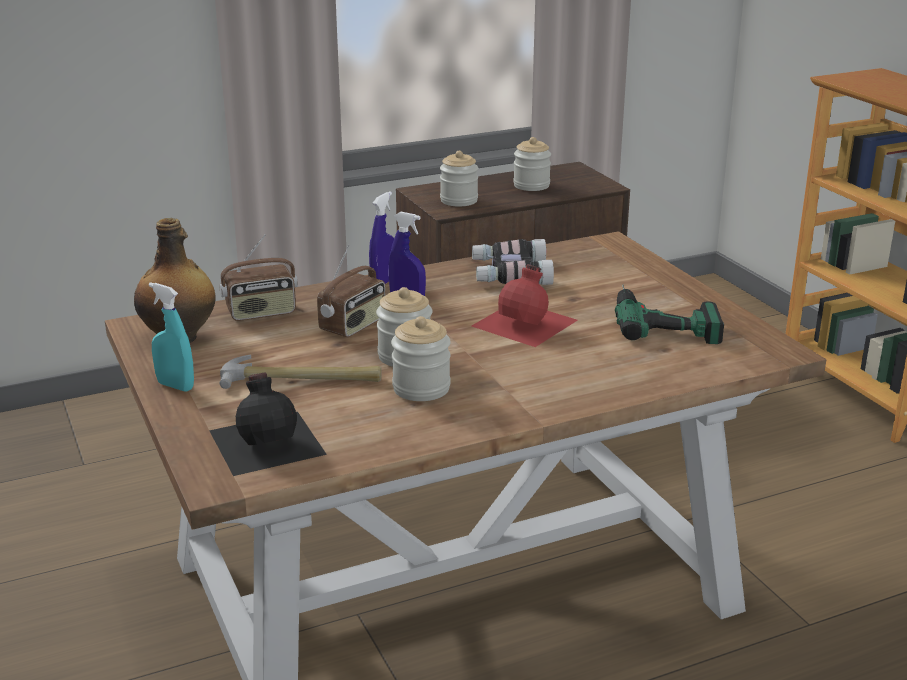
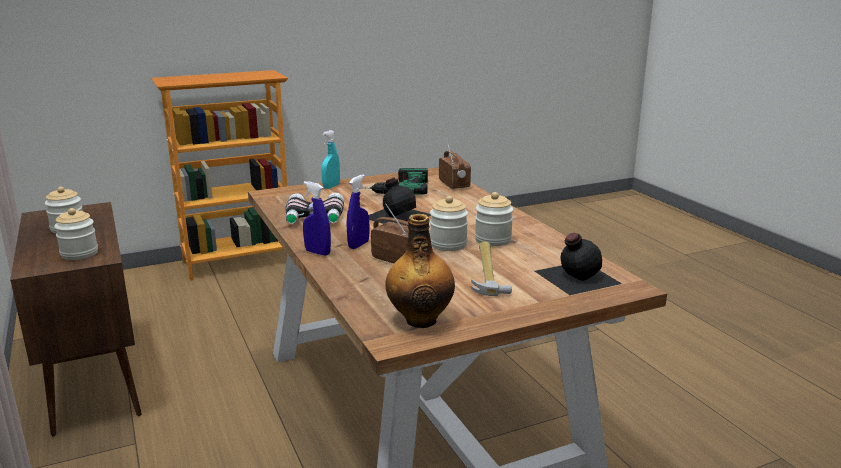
camera: 90 degrees left, 5 degrees down
(175, 386) = (508, 312): turquoise spray bottle -> turquoise spray bottle (331, 186)
(261, 313) = (371, 291): radio -> radio (454, 184)
(526, 322) = (397, 215): red bottle -> black bottle

